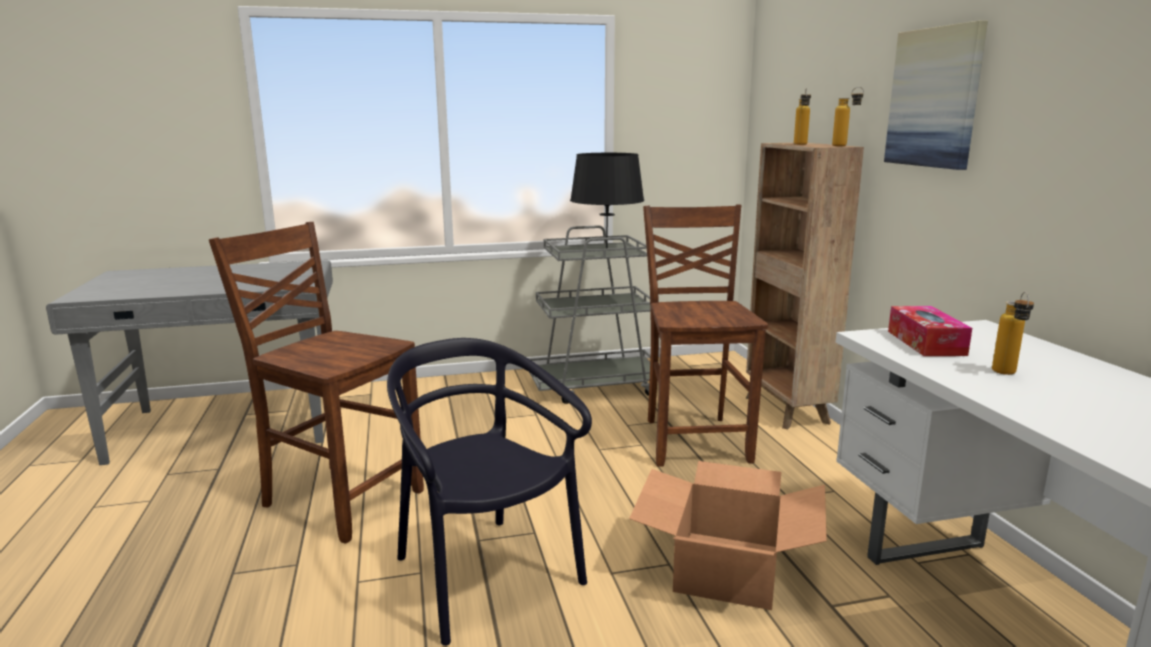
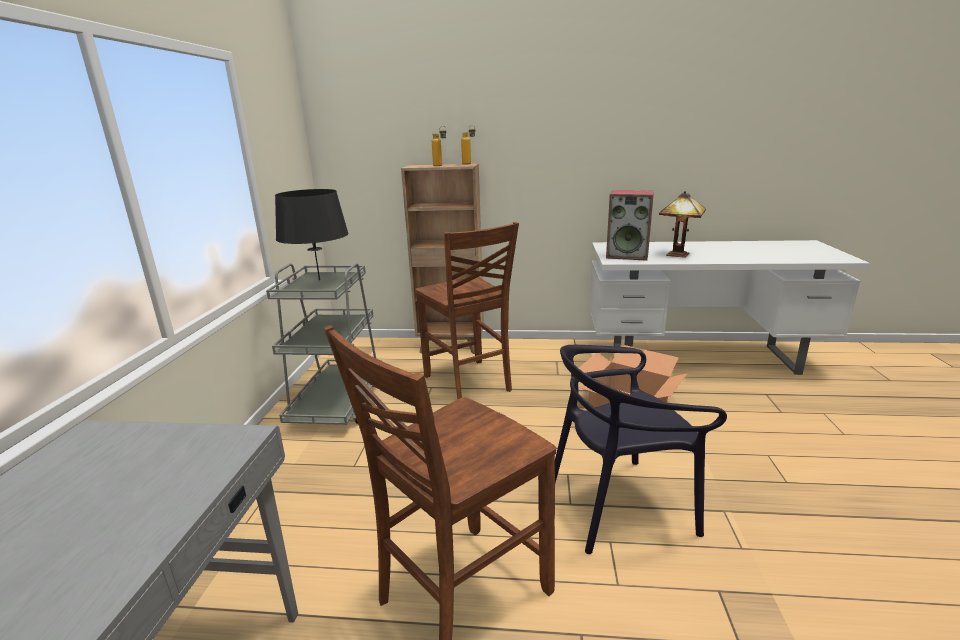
camera: 70 degrees left, 5 degrees up
(695, 440) = (468, 384): brown chair -> brown chair turned 135 degrees counterclockwise
(926, 343) = (628, 255): tissue box -> speaker
(935, 98) = (531, 130): picture -> none
(1007, 374) = (676, 254): bottle -> table lamp

